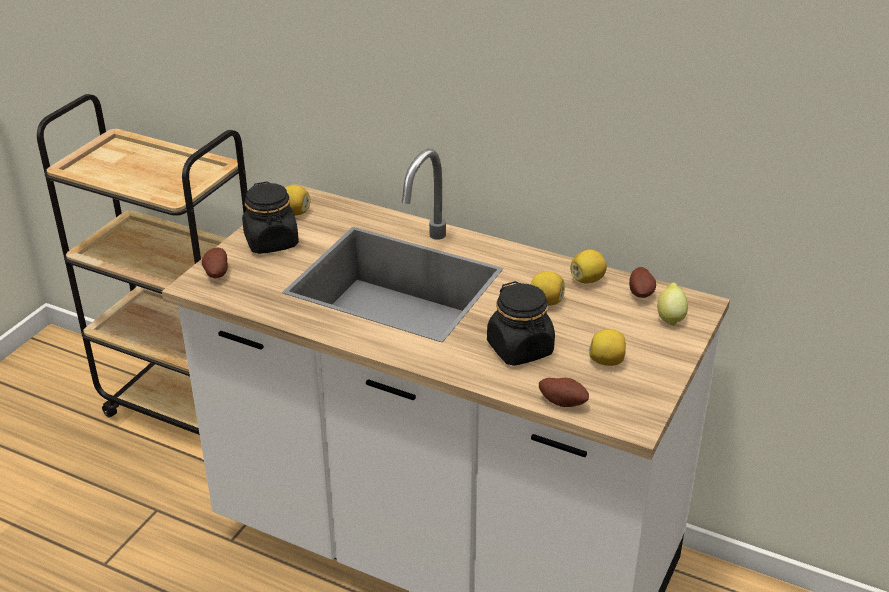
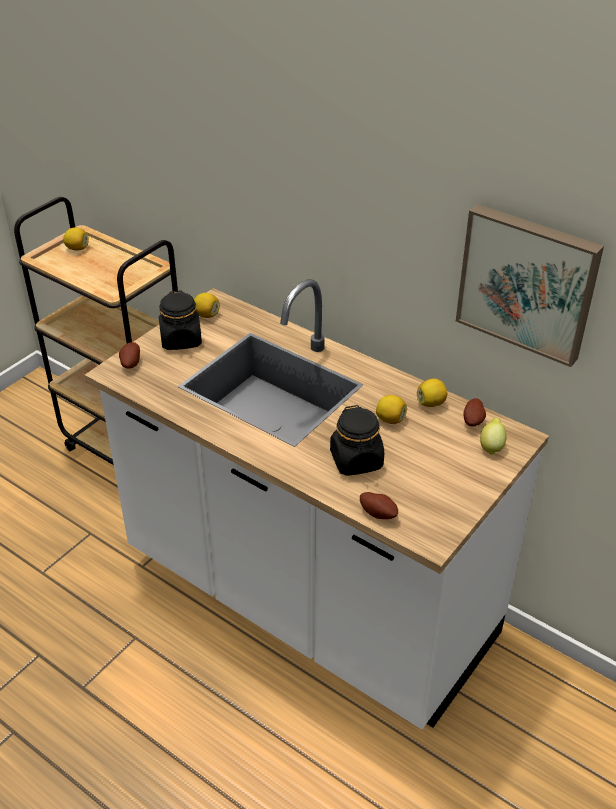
camera: 10 degrees right, 5 degrees up
(607, 361) = (426, 480): lemon -> lemon (77, 248)
(695, 119) = (528, 282): none -> picture

